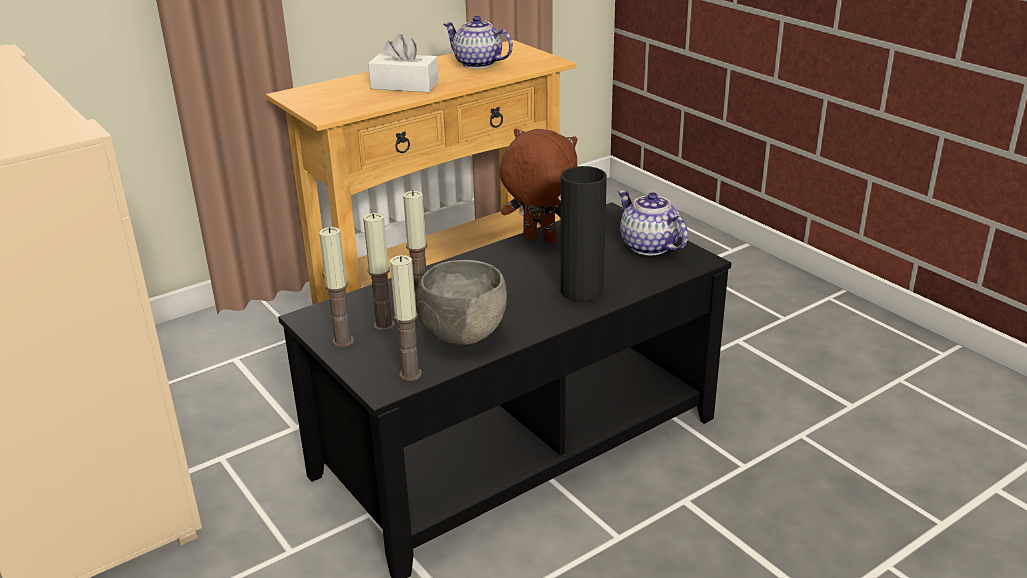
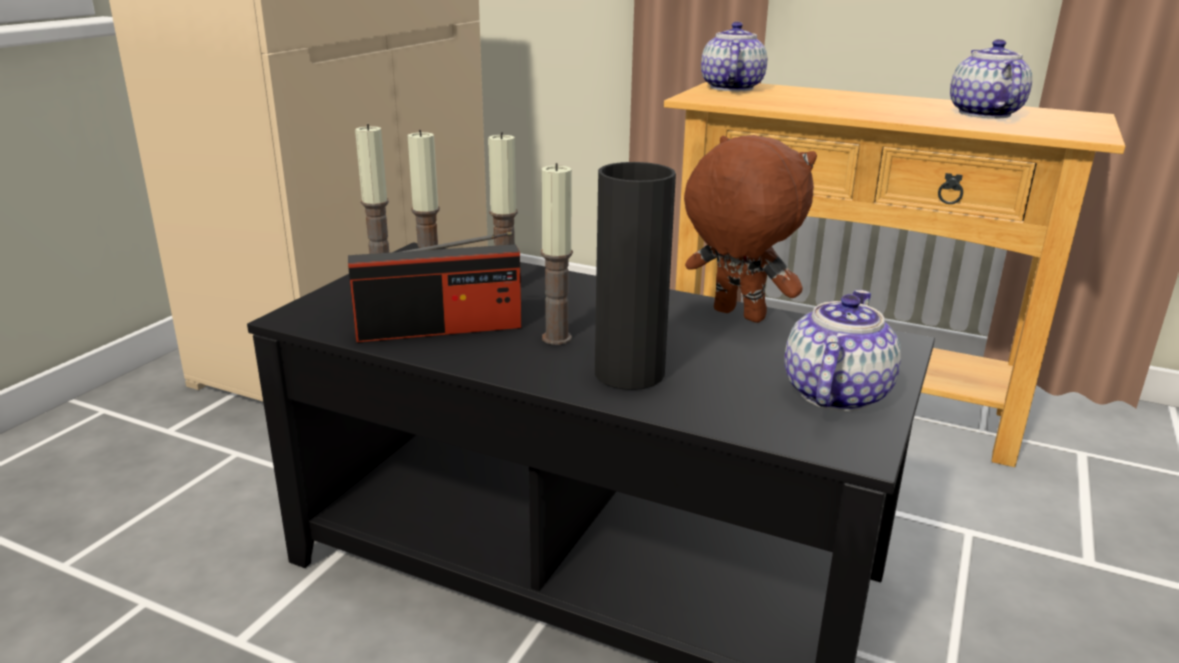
camera: 60 degrees right, 5 degrees down
(310, 97) = (731, 88): none -> teapot
(404, 85) = (839, 104): white tissue box -> none
(410, 374) = (331, 322): candle -> candle (556, 338)
(463, 335) = (440, 329): grey bowl -> radio
(538, 240) = (736, 315): brown plush toy -> brown plush toy turned 45 degrees counterclockwise

